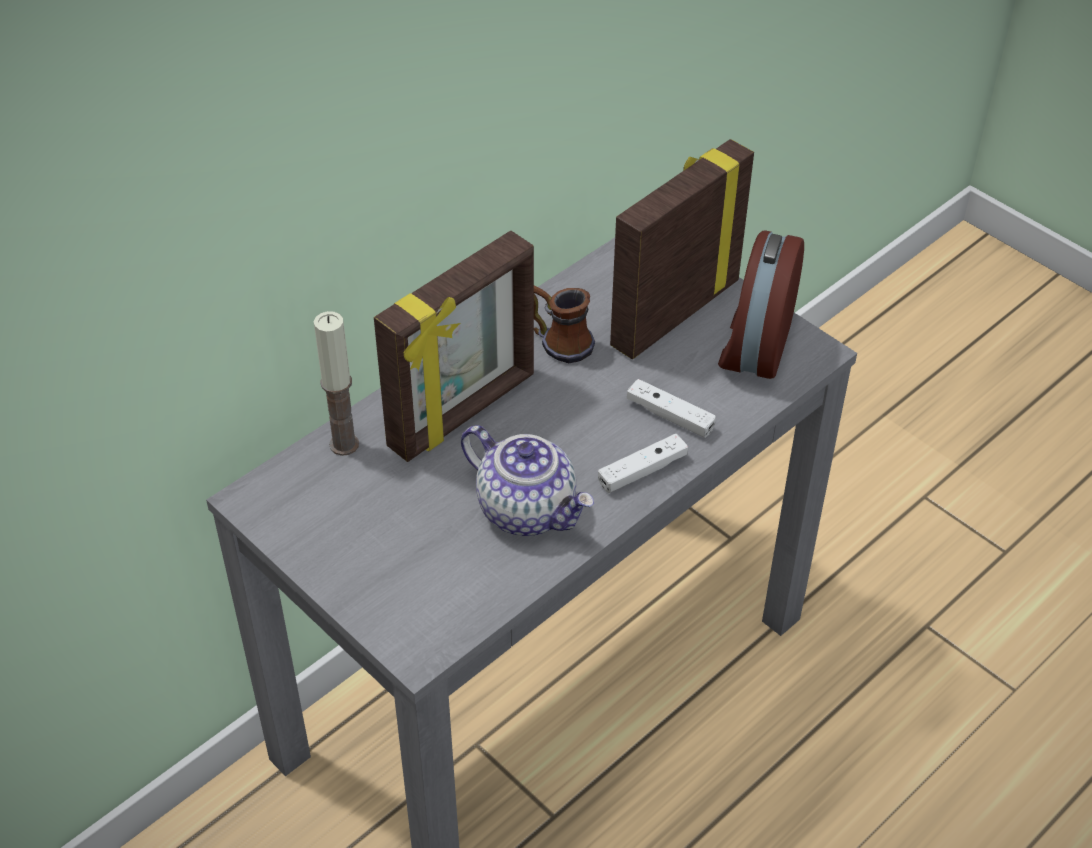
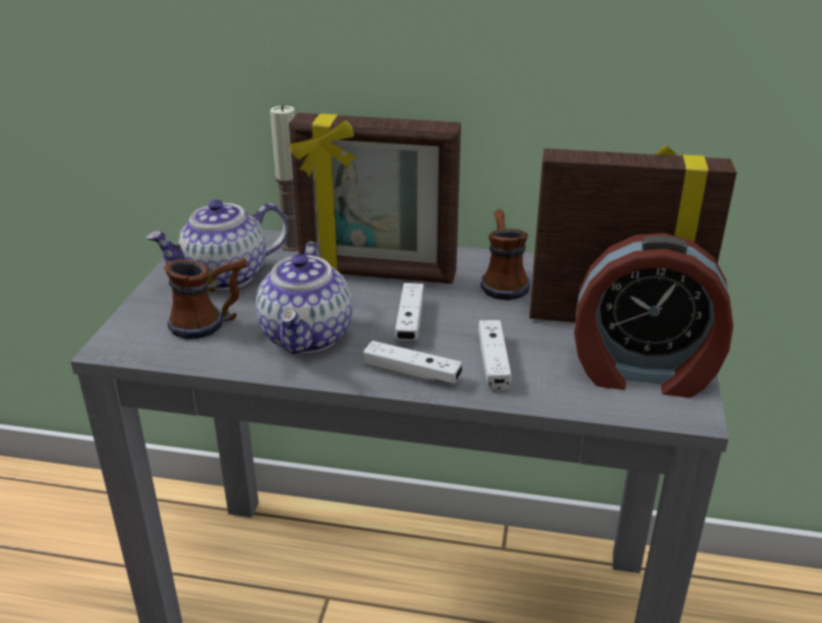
camera: 55 degrees right, 15 degrees down
(359, 521) = (225, 277): none -> teapot
(441, 566) = (211, 323): none -> mug
(564, 432) = (410, 321): none -> white game controller
(754, 344) = (643, 373): alarm clock -> alarm clock turned 150 degrees counterclockwise

